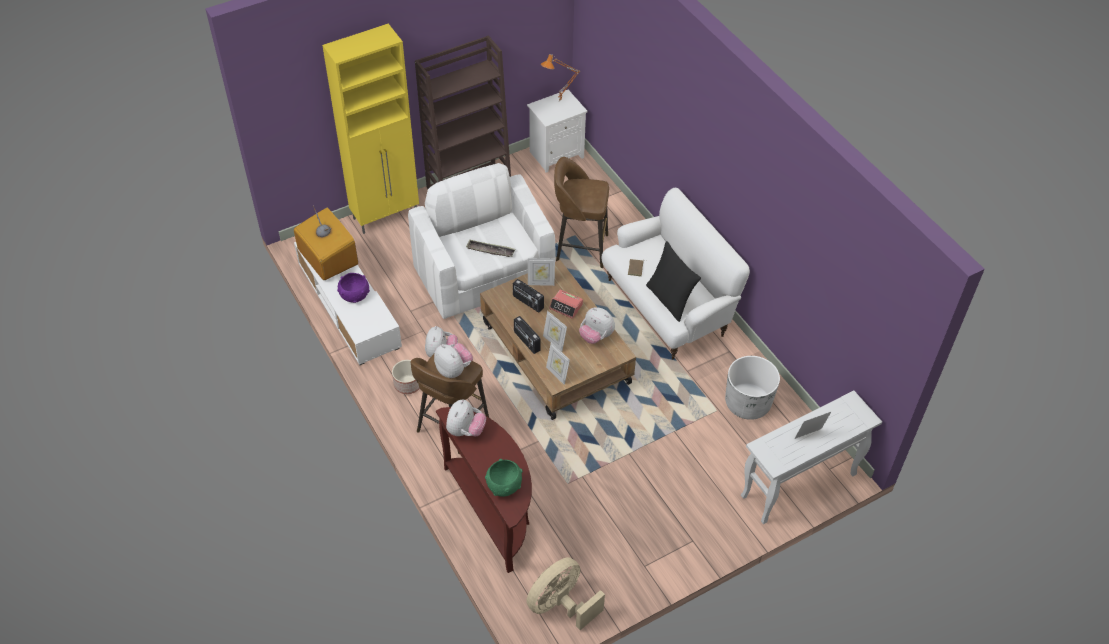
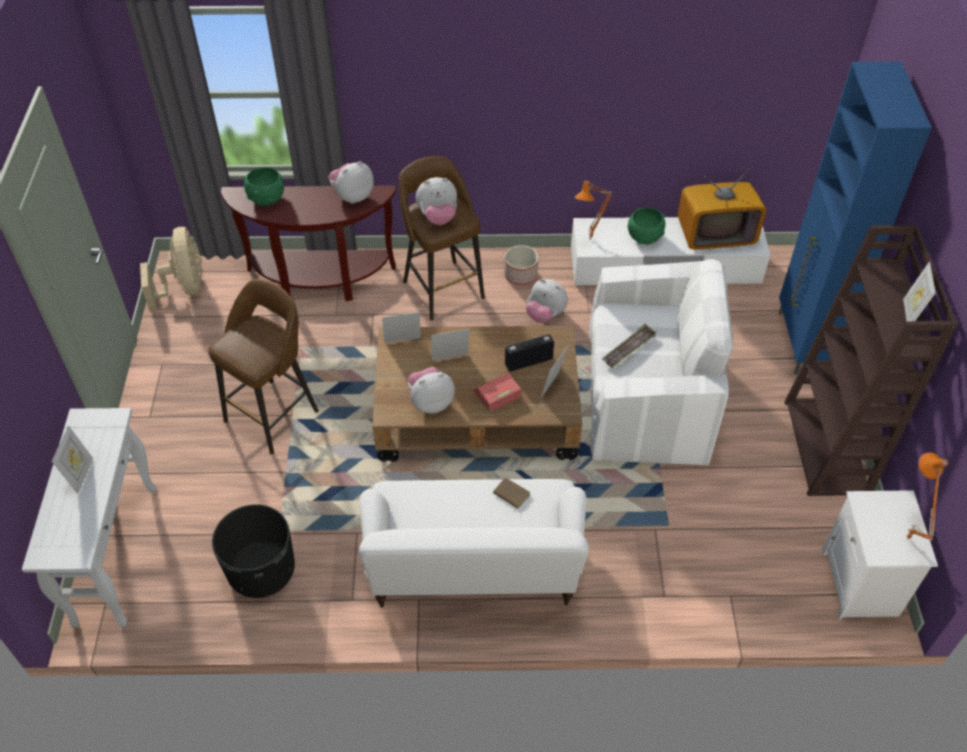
camera: 120 degrees right, 0 degrees up
(355, 296) = (644, 237): purple bowl -> green bowl
(375, 324) = (591, 240): none -> orange table lamp
(386, 215) = (803, 344): yellow cabinet -> blue cabinet
(463, 72) = (910, 314): none -> picture frame
(465, 430) = (352, 196): plush toy -> plush toy turned 90 degrees clockwise
(526, 341) = (469, 336): radio -> none
(580, 248) = (640, 519): brown stool -> brown stool (274, 414)
(669, 299) = (432, 504): black pillow -> none
(747, 403) = (262, 571): white planter -> black planter

